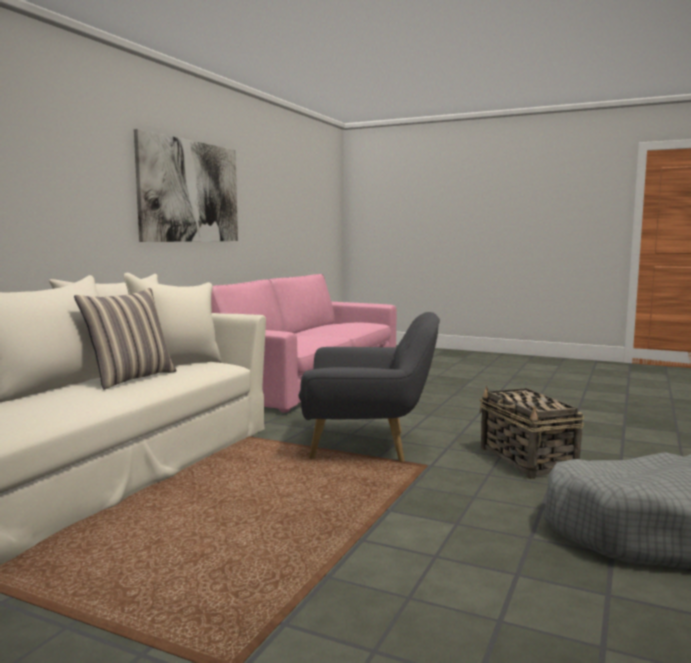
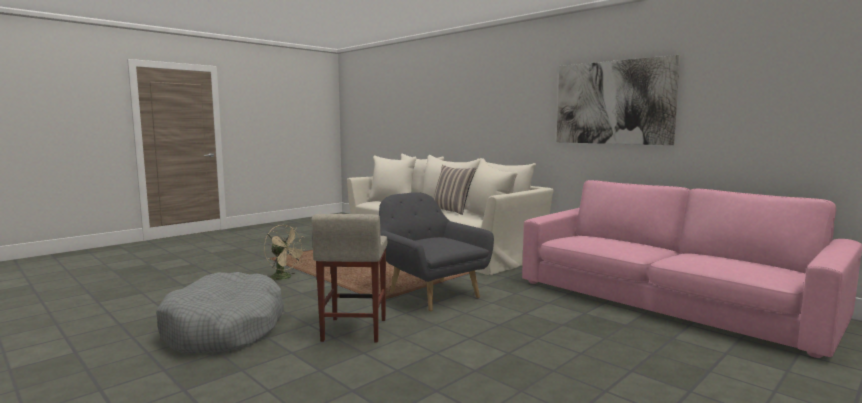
camera: 110 degrees right, 0 degrees up
(367, 446) = (431, 293): grey armchair -> grey armchair turned 120 degrees clockwise
(392, 570) = (285, 277): none -> beige fan
(527, 460) = (354, 330): basket -> beige stool

